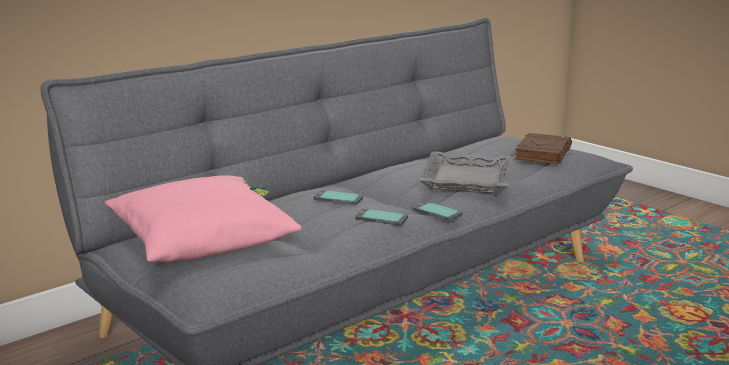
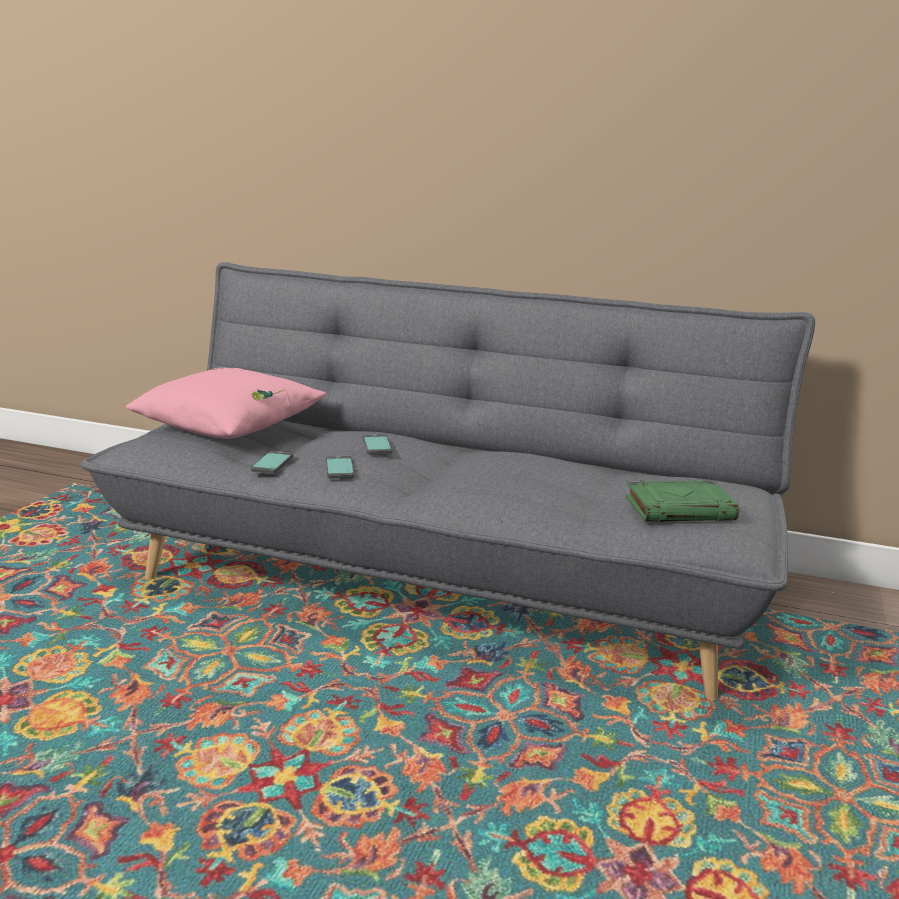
camera: 60 degrees right, 0 degrees up
(437, 212) = (395, 490): phone -> phone (272, 463)
(466, 179) = (510, 485): grey tray -> none
(543, 153) = (680, 509): brown book -> green book

